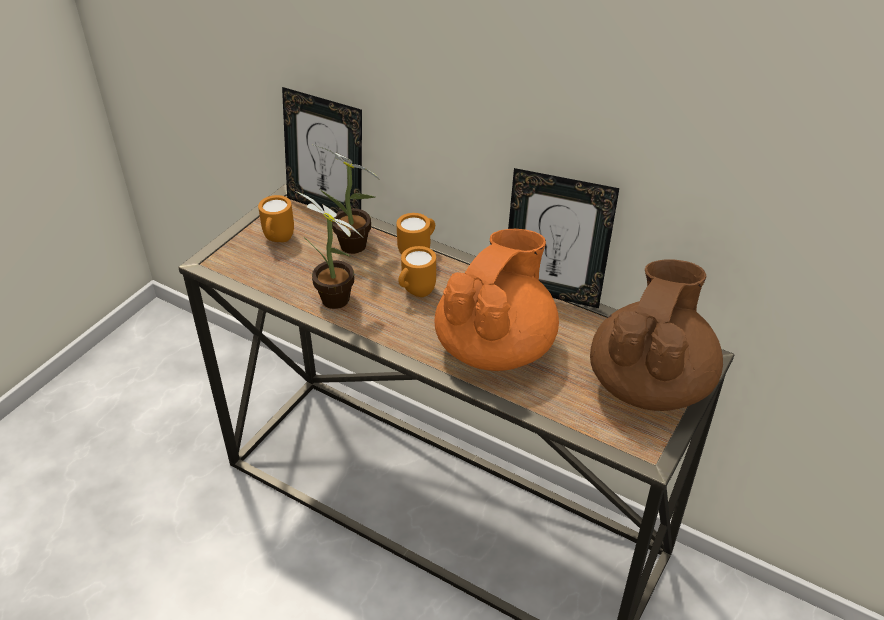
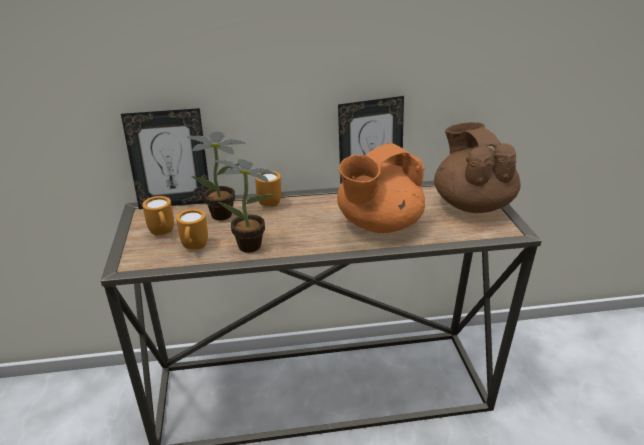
camera: 40 degrees left, 10 degrees down
(415, 293) = (295, 221): orange mug -> orange mug (194, 248)
(496, 347) = (377, 224): orange teapot -> orange teapot turned 120 degrees counterclockwise

